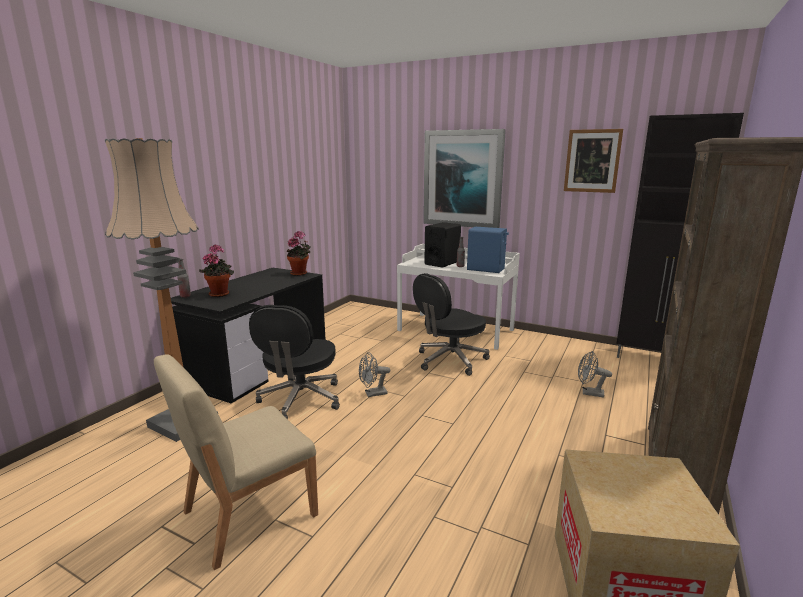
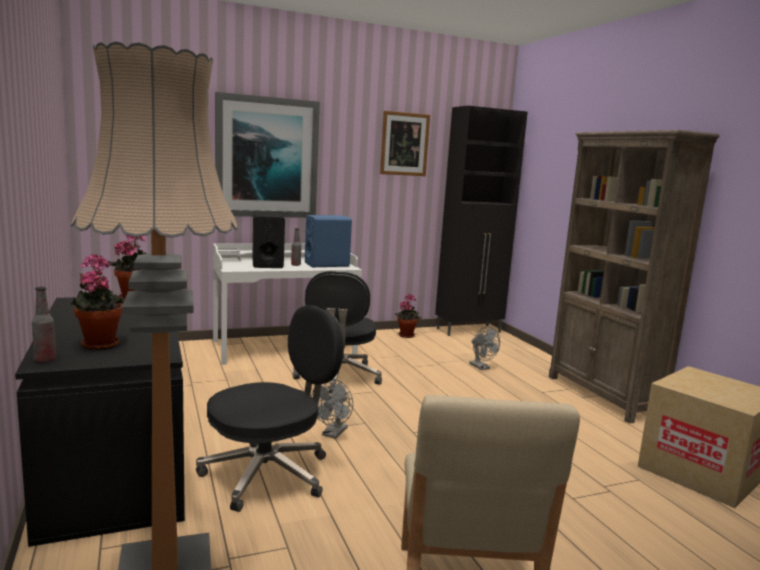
camera: 50 degrees left, 5 degrees down
(300, 400) = (269, 474): black office chair -> black office chair turned 90 degrees counterclockwise
(574, 346) = (406, 335): none -> potted plant
(589, 393) = (481, 367): grey fan -> grey fan turned 90 degrees counterclockwise

